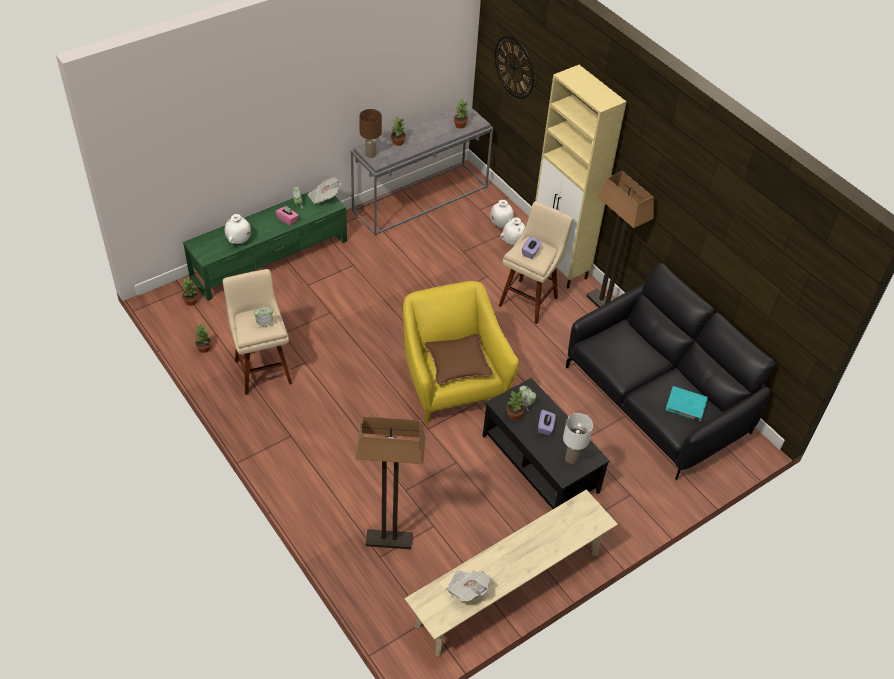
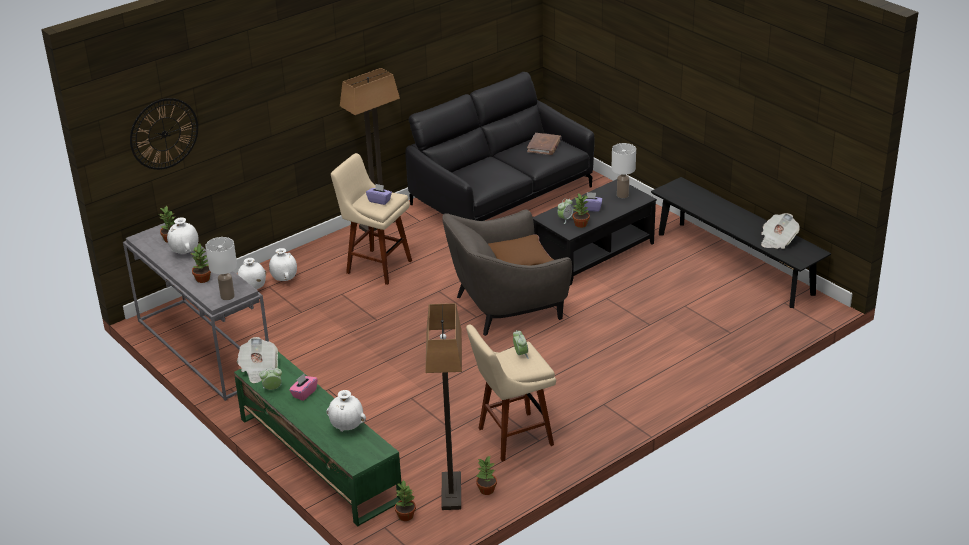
camera: 90 degrees left, 15 degrees down
(370, 154) = (227, 296): brown table lamp -> white table lamp
(388, 540) = (710, 329): floor lamp -> floor lamp (451, 492)
(438, 133) = (185, 252): none -> white vase
(452, 384) = (506, 306): yellow armchair -> grey armchair
(509, 588) = (734, 263): beige bench -> black bench
(559, 266) = (323, 250): beige cabinet -> none
(685, 406) = (544, 146): turquoise book -> brown book

